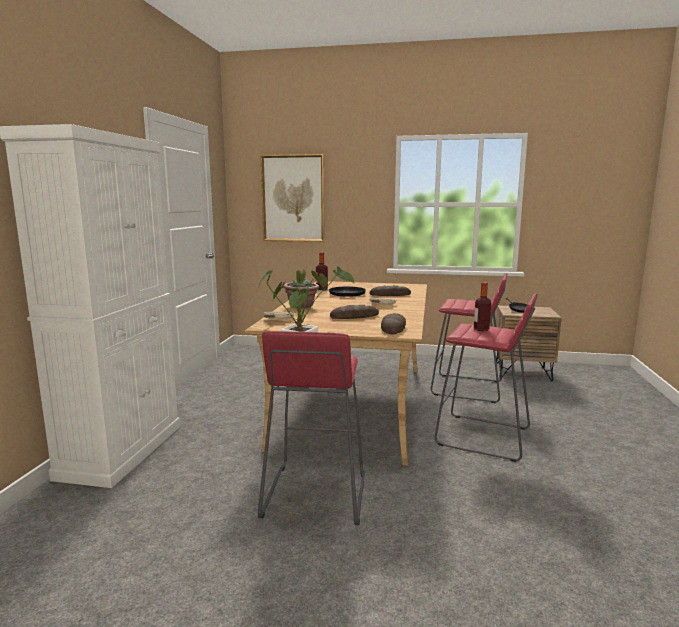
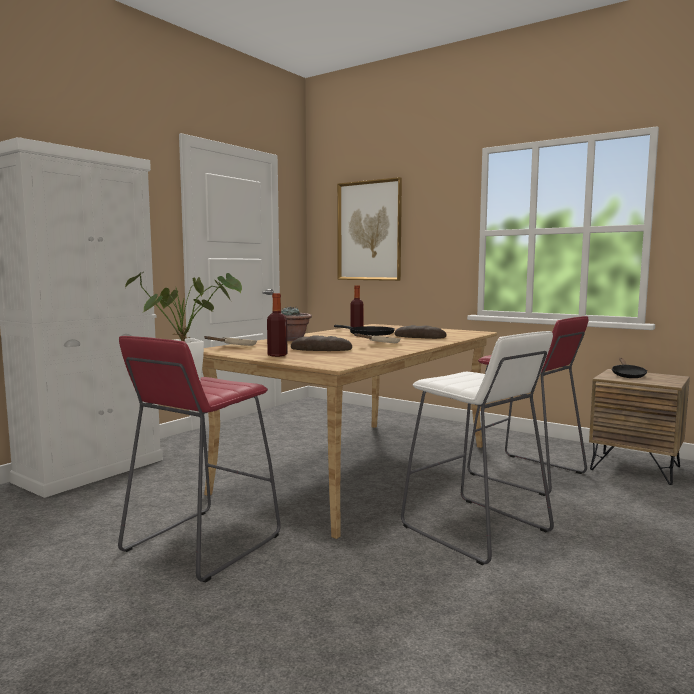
camera: 25 degrees right, 5 degrees down
(393, 328) = (334, 360): bread -> none
(481, 329) = (473, 377): bottle -> bottle (277, 355)
(484, 437) = (475, 530): red stool -> white stool

